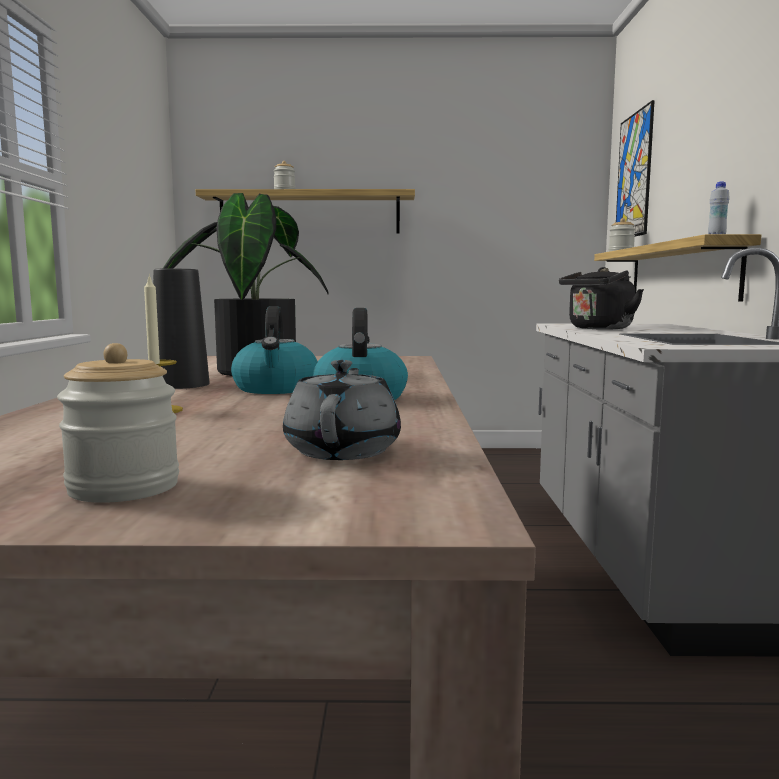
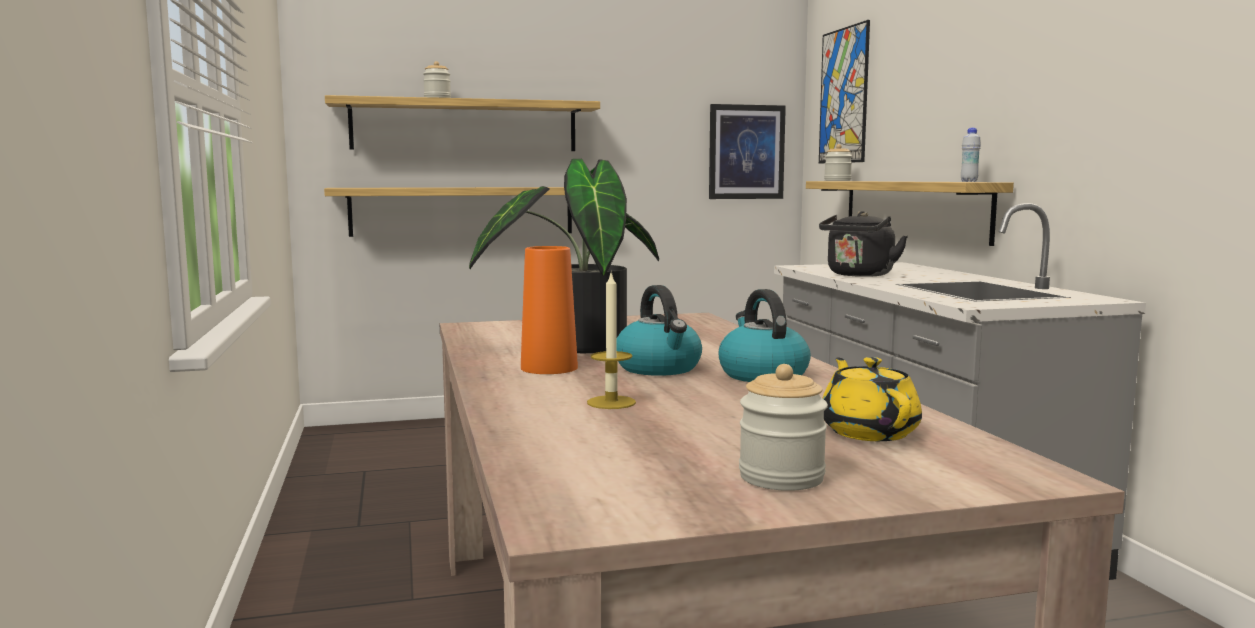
camera: 15 degrees left, 0 degrees up
(181, 384) = (549, 368): black vase -> orange vase
(307, 282) = (463, 211): none -> shelf
(343, 450) = (868, 432): grey teapot -> yellow teapot
(552, 233) = (746, 152): none -> picture

